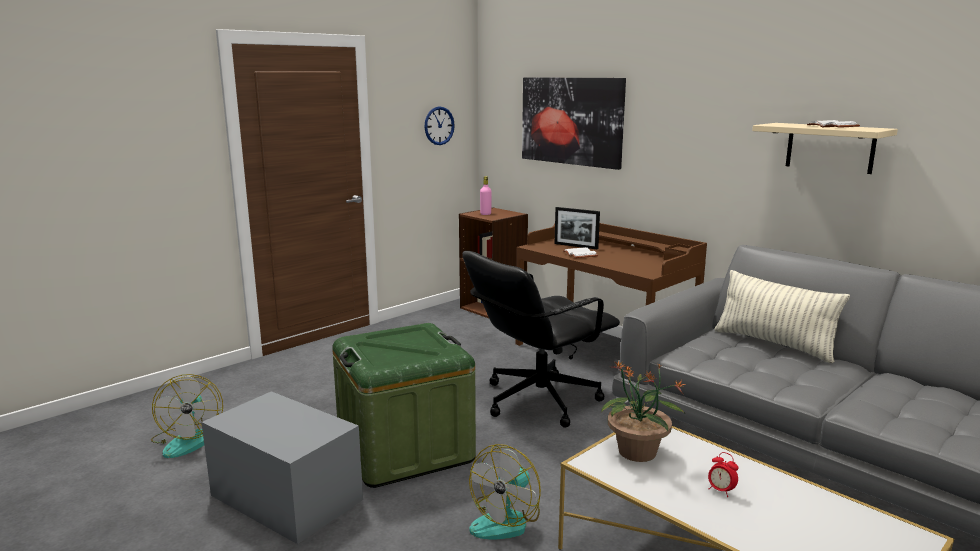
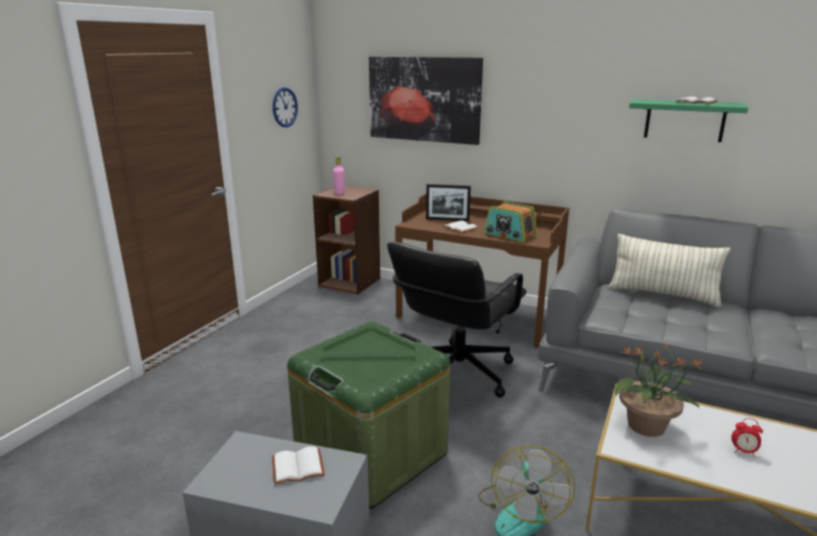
camera: 20 degrees left, 5 degrees up
(188, 440) = (121, 500): fan -> none
(298, 422) = (298, 466): none -> white book
(625, 264) = (509, 235): none -> radio
(830, 147) = (684, 120): beige shelf -> green shelf

